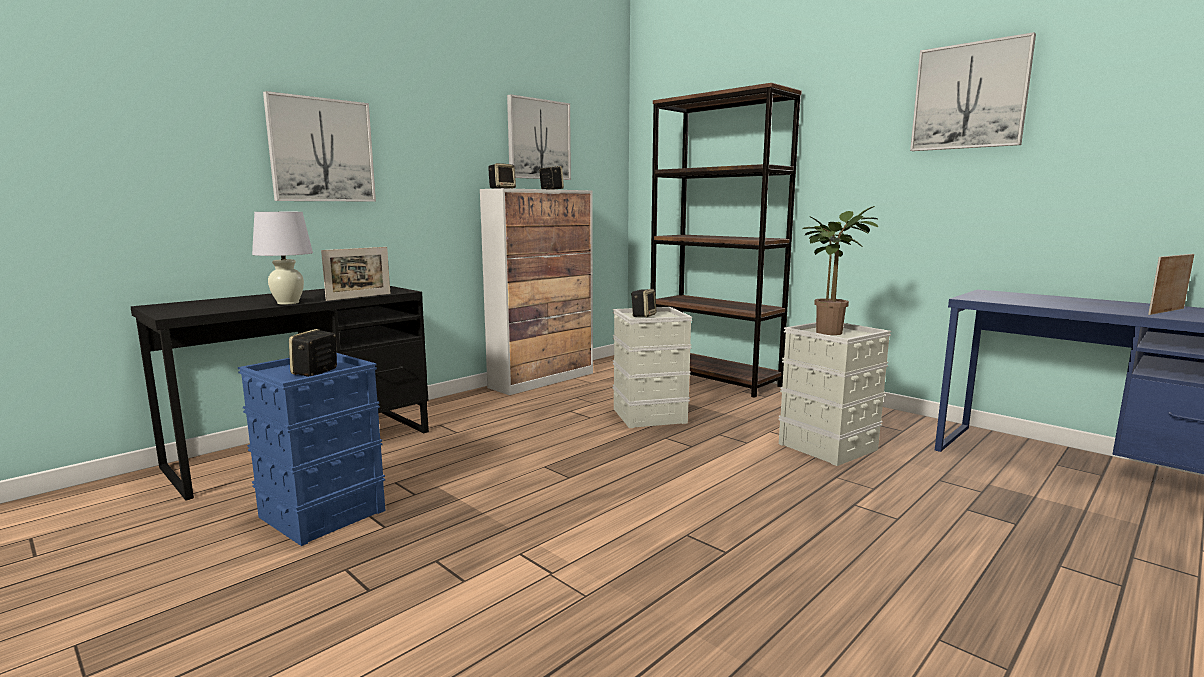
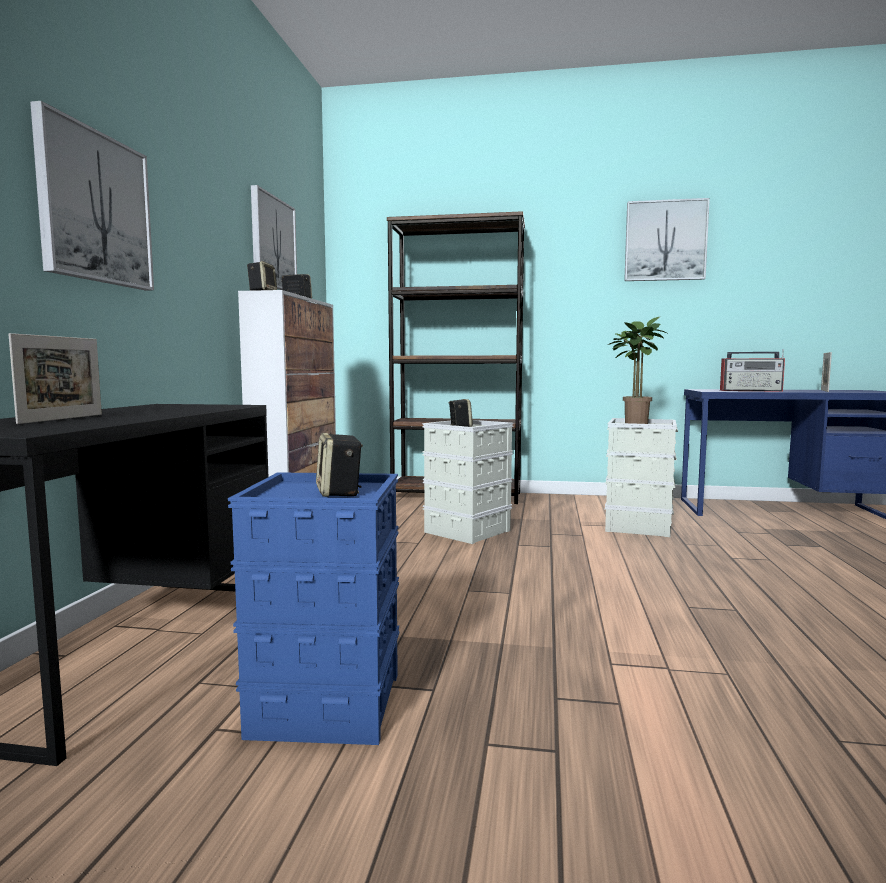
camera: 35 degrees left, 5 degrees down
(288, 303) = (150, 417): white table lamp -> none
(359, 297) = (219, 410): picture frame -> picture frame (62, 418)
(1036, 302) = (751, 391): none -> radio

